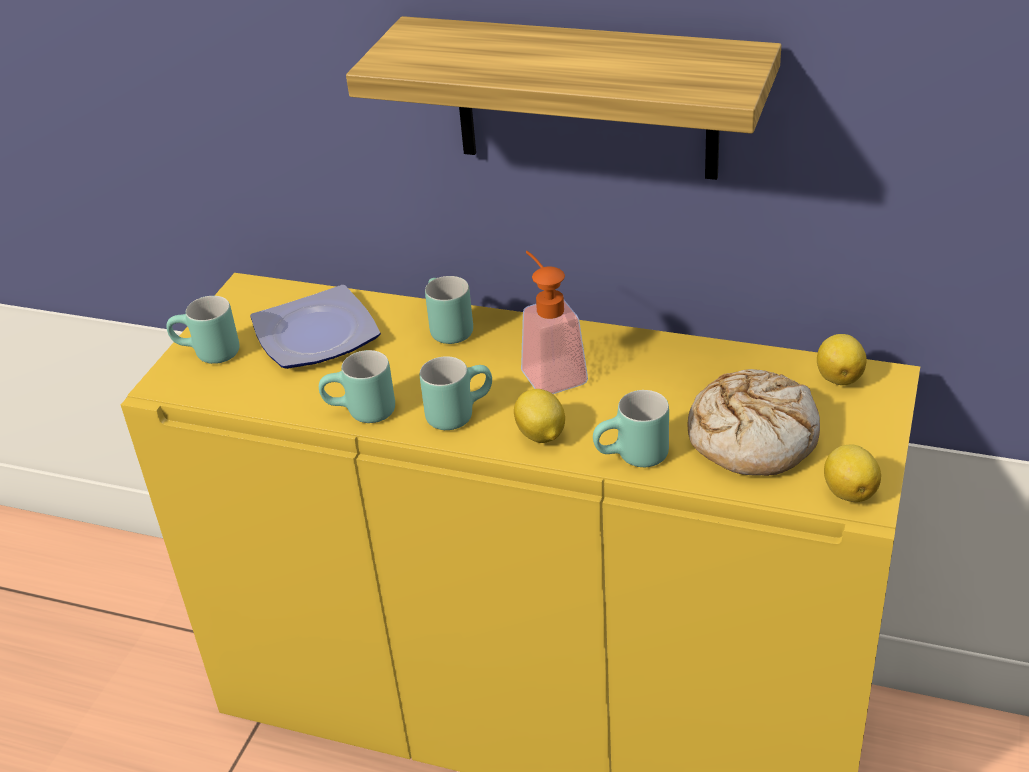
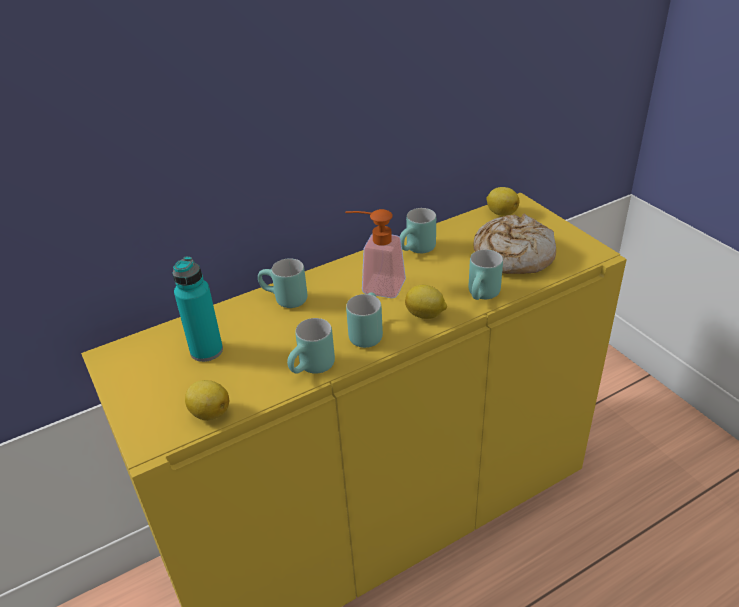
camera: 50 degrees left, 0 degrees up
(207, 355) = (150, 406): turquoise mug -> turquoise mug (418, 251)
(313, 335) = (206, 351): plate -> turquoise bottle
(585, 98) = (335, 99): shelf -> none
(849, 491) = (583, 252): lemon -> lemon (209, 412)

